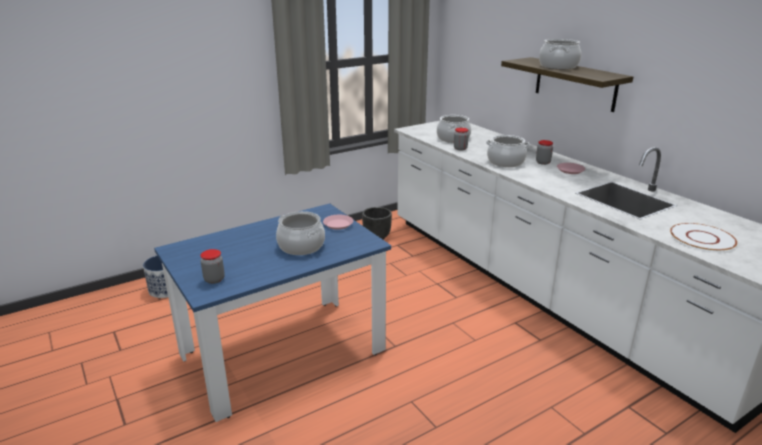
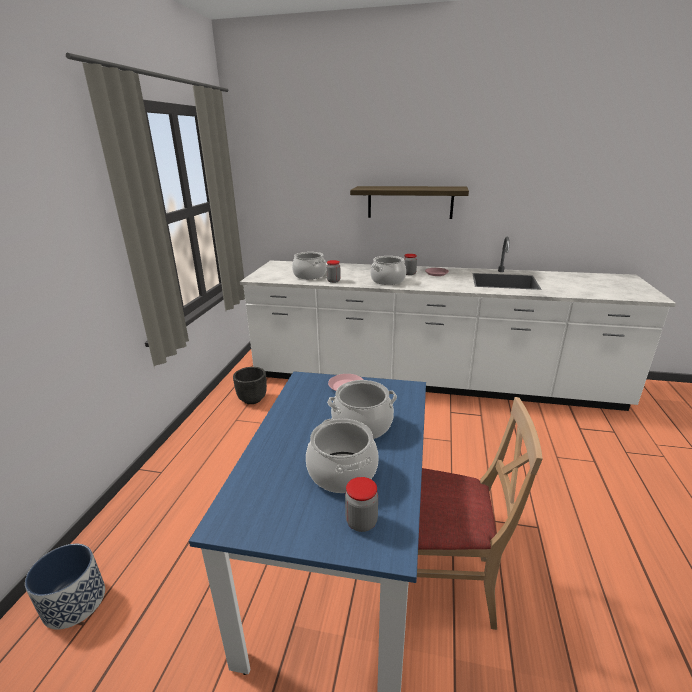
camera: 45 degrees left, 0 degrees up
(318, 402) = (442, 584): none -> beige chair
(558, 66) = (403, 187): cooking pot -> cooking pot (341, 472)
(701, 238) = (587, 289): white plate -> none

